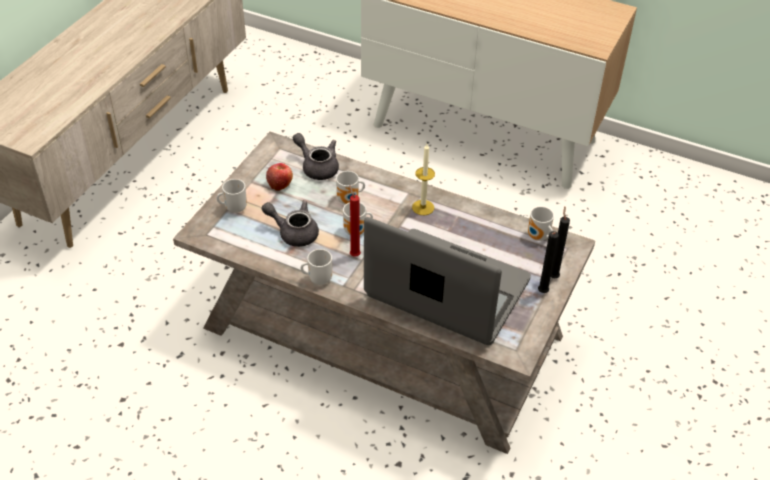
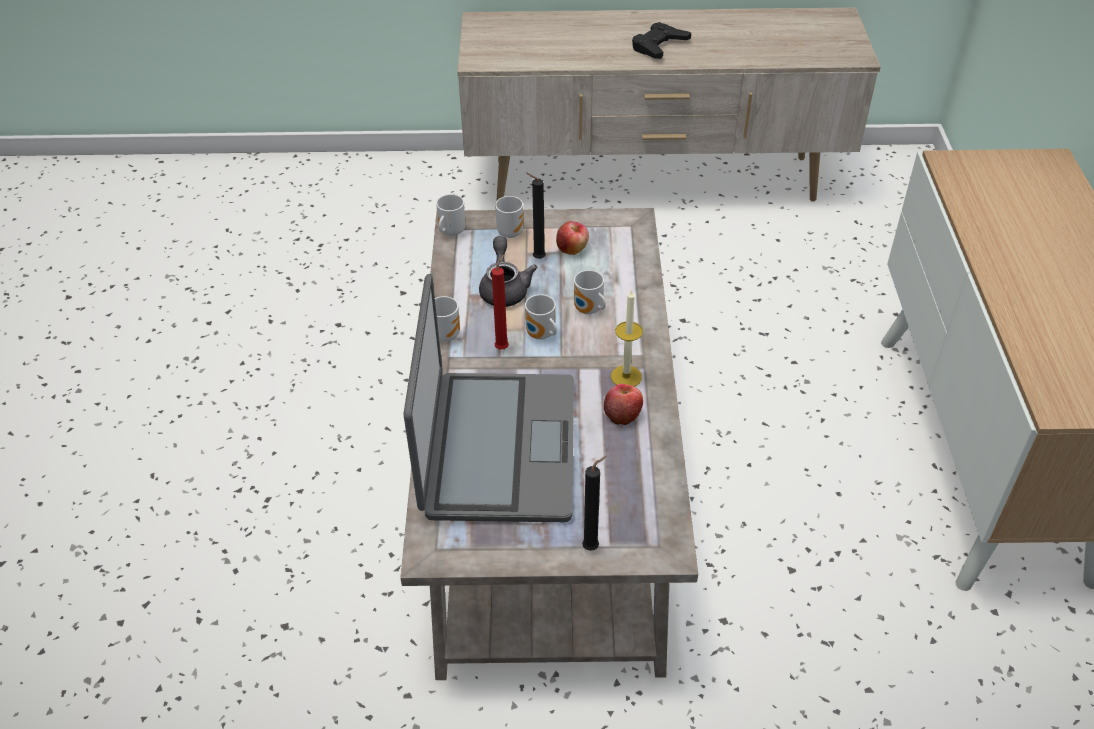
camera: 65 degrees right, 0 degrees up
(114, 47) = (659, 46): none -> black game controller
(317, 167) = (625, 264): grey teapot -> none
(454, 222) = (622, 414): none -> apple
(538, 238) = (655, 508): mug -> mug (450, 232)
(542, 293) = (552, 544): black candle -> black candle (537, 258)

